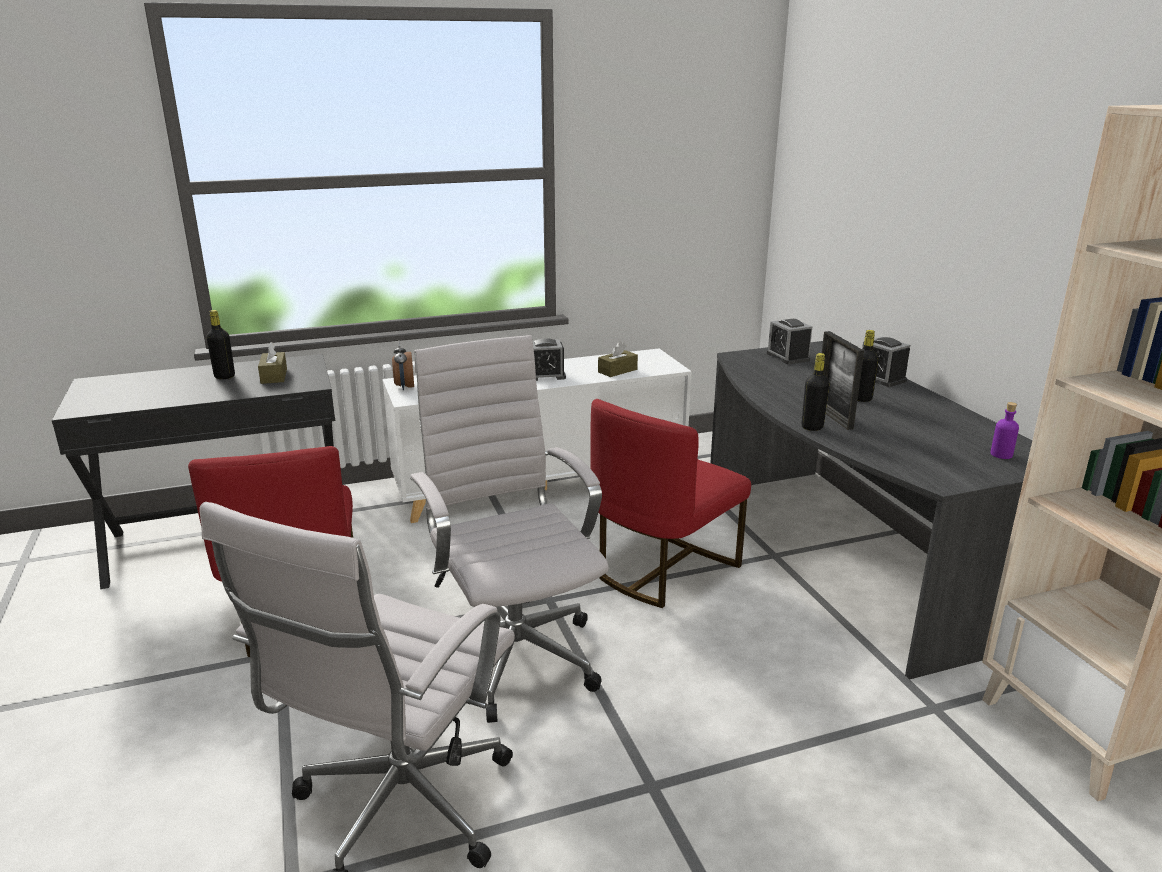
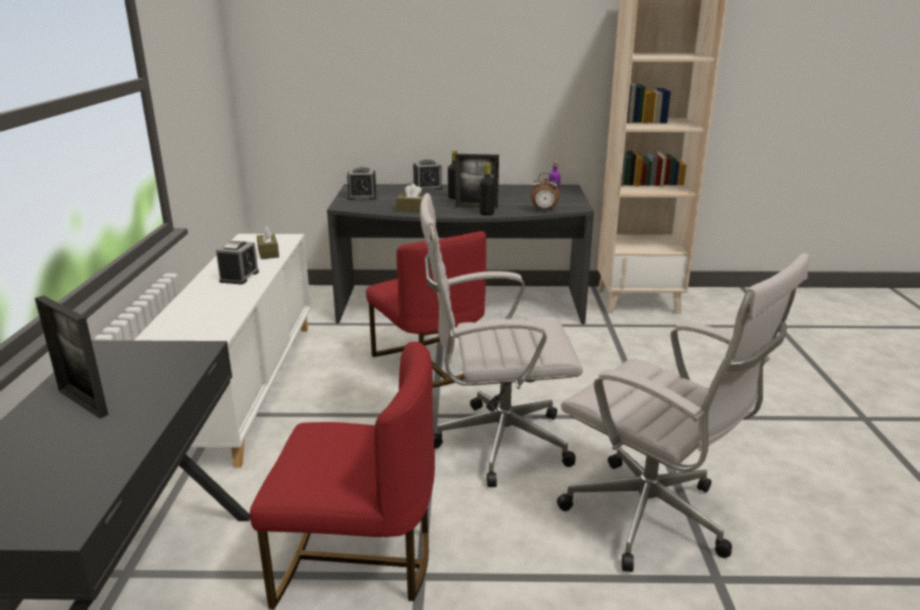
camera: 70 degrees left, 0 degrees up
(224, 376) = (83, 402): black bottle -> picture frame
(274, 376) = (132, 370): brown tissue box -> brown tissue box (413, 209)
(404, 387) = (173, 337): alarm clock -> alarm clock (544, 211)

